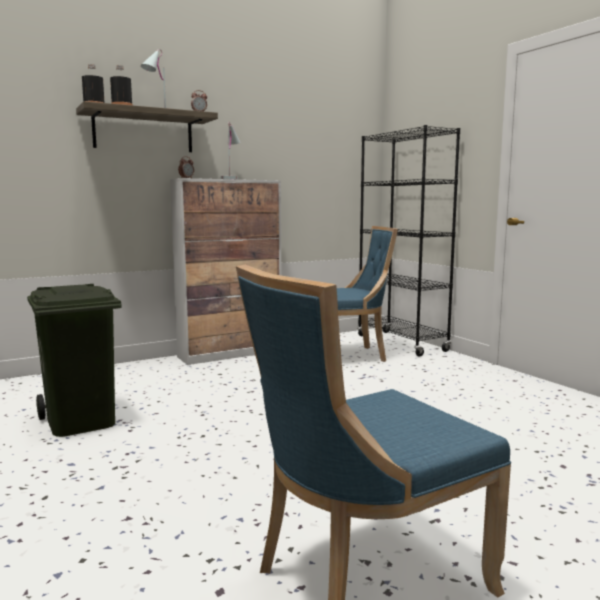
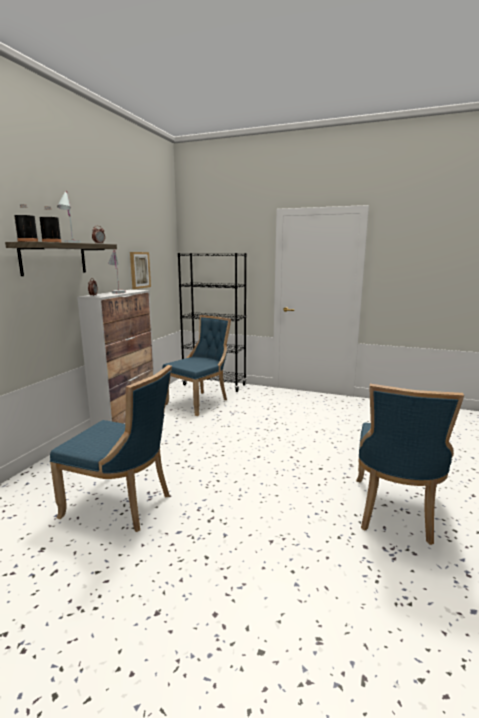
camera: 40 degrees left, 5 degrees up
(79, 421) = (122, 505): green trash can -> blue chair
(294, 158) = (139, 270): none -> picture

